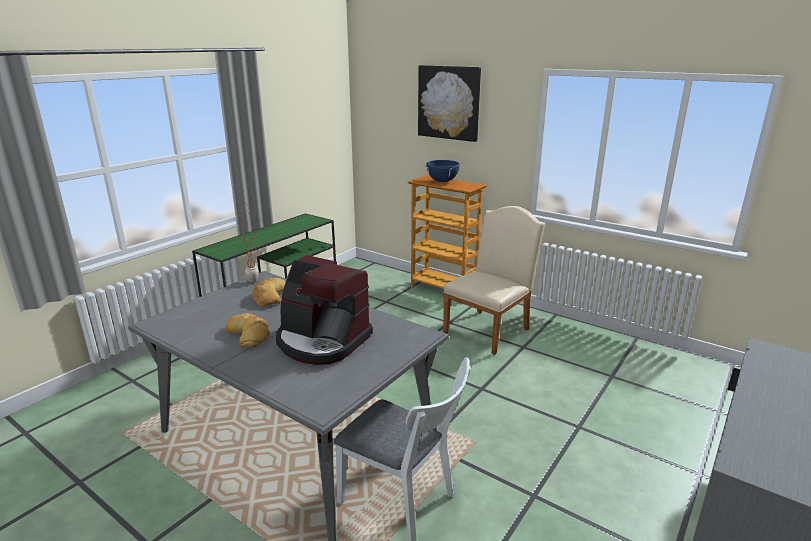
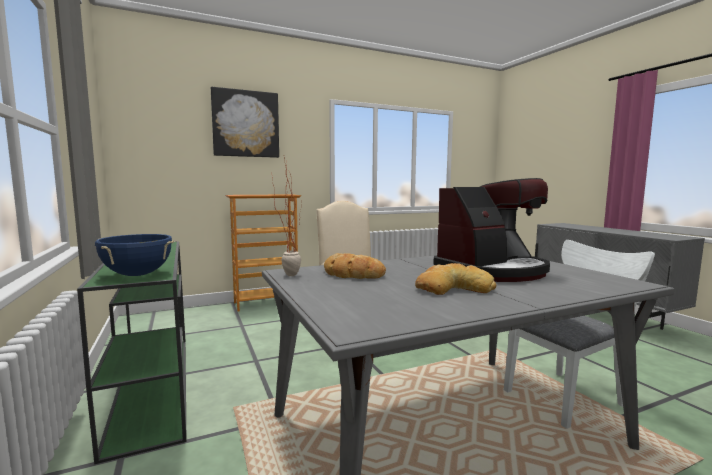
camera: 60 degrees left, 15 degrees down
(442, 181) = (257, 194): blue cooking pot -> blue cooking pot (138, 275)

